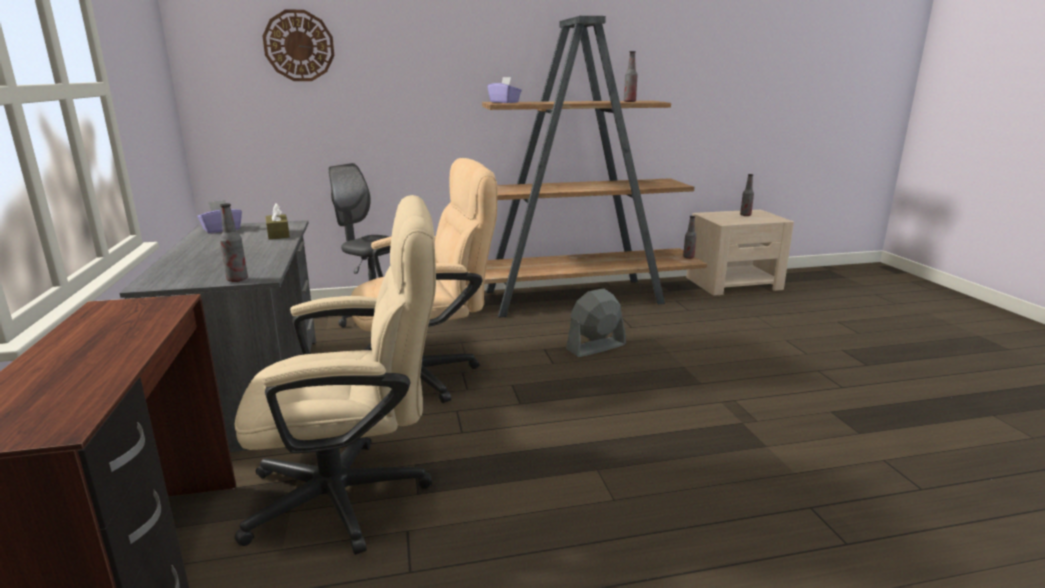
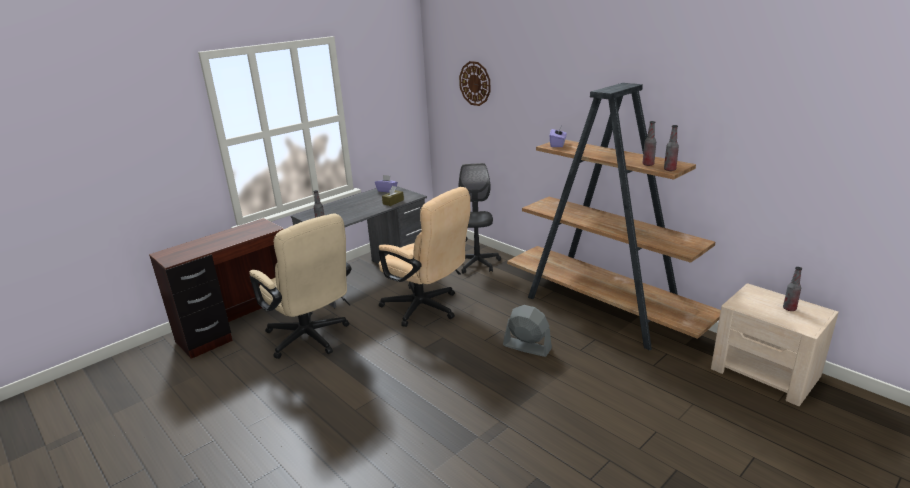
camera: 60 degrees right, 5 degrees up
(688, 257) = (701, 322): bottle -> bottle (669, 170)

